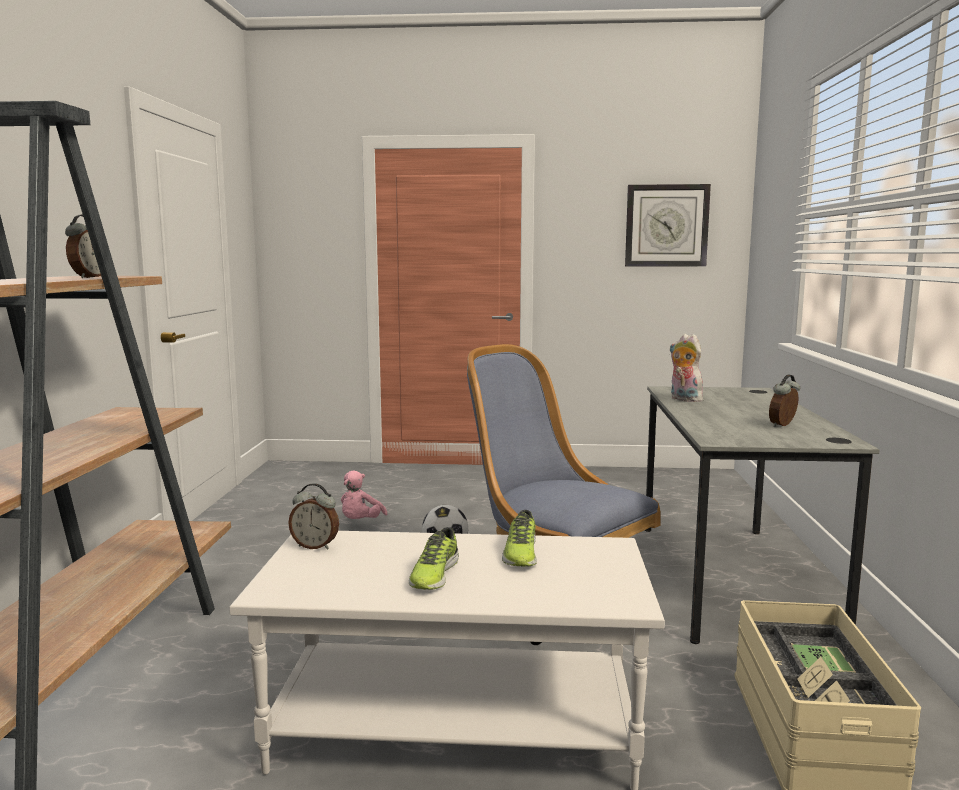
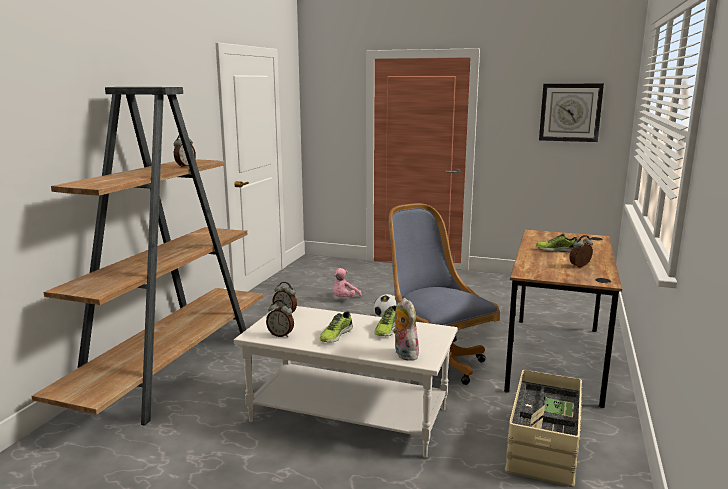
camera: 15 degrees right, 5 degrees up
(326, 586) = (281, 335): none -> alarm clock
(683, 399) = (537, 241): plush toy -> plush toy (403, 354)
(724, 407) = (556, 250): none -> shoe
(730, 578) = (555, 357): grey desk -> brown desk

